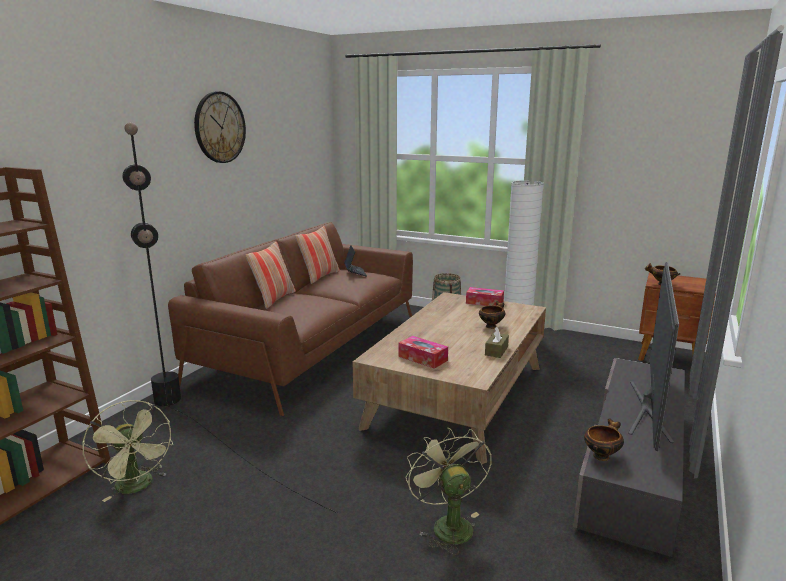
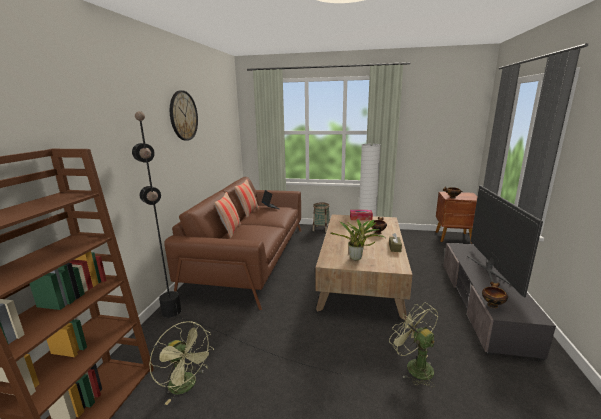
camera: 15 degrees left, 0 degrees up
(422, 358) = (357, 259): tissue box -> potted plant

